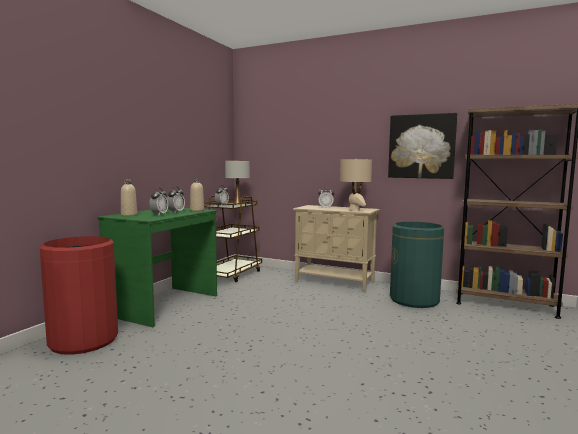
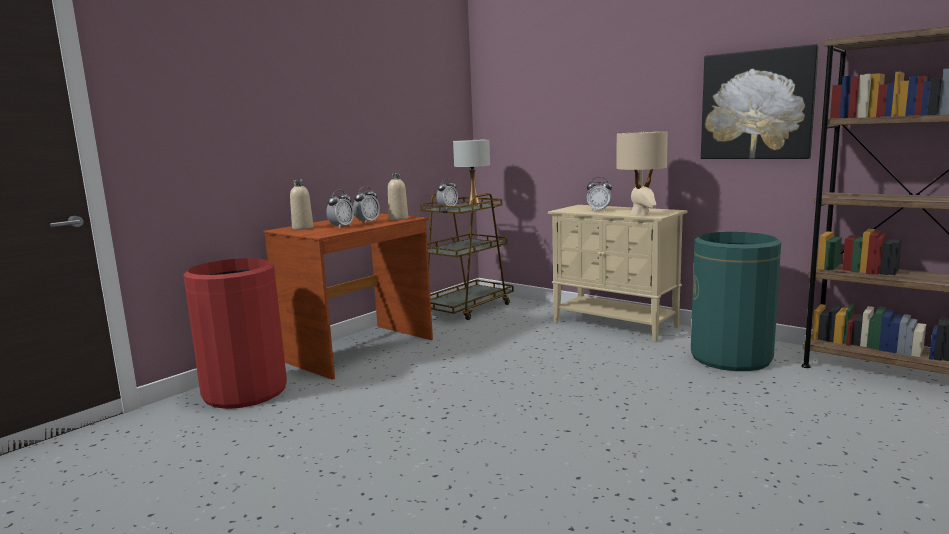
camera: 15 degrees right, 5 degrees up
(165, 305) = (359, 350): green desk -> brown desk

